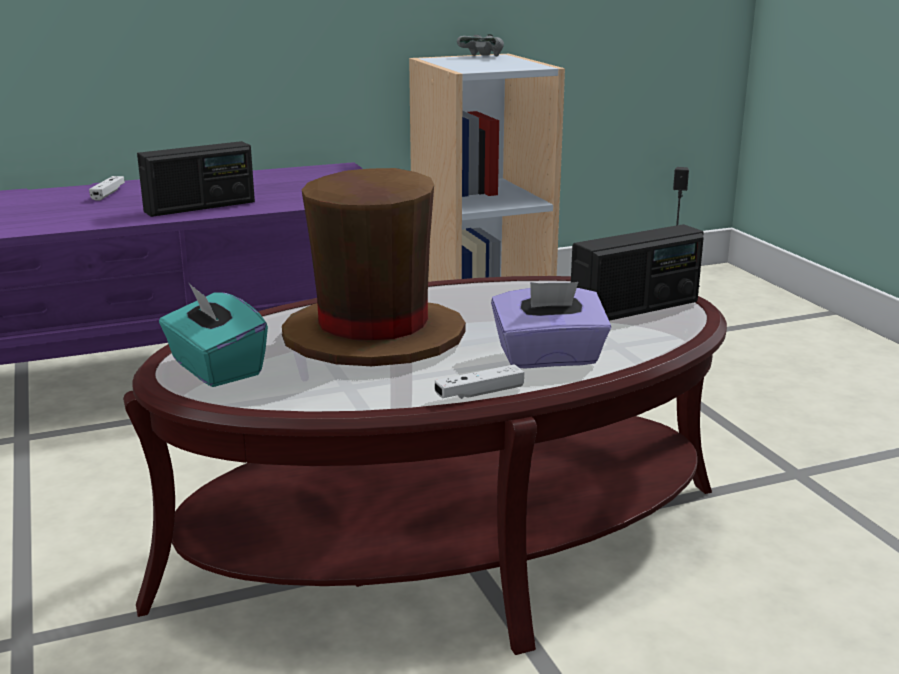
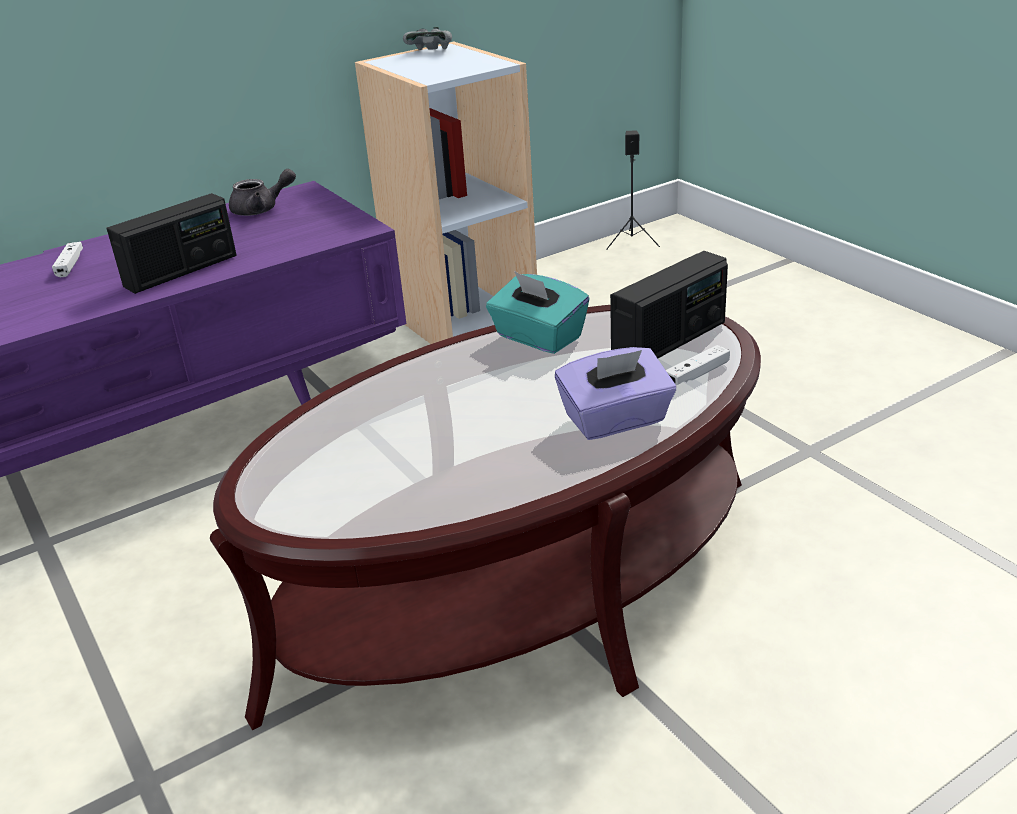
camera: 10 degrees left, 10 degrees up
(215, 368) = (297, 491): turquoise tissue box -> turquoise tissue box (538, 337)
(295, 175) = (261, 209): none -> grey teapot
(374, 337) = (436, 420): brown hat -> none
(479, 393) = (570, 478): white game controller -> white game controller (697, 374)

